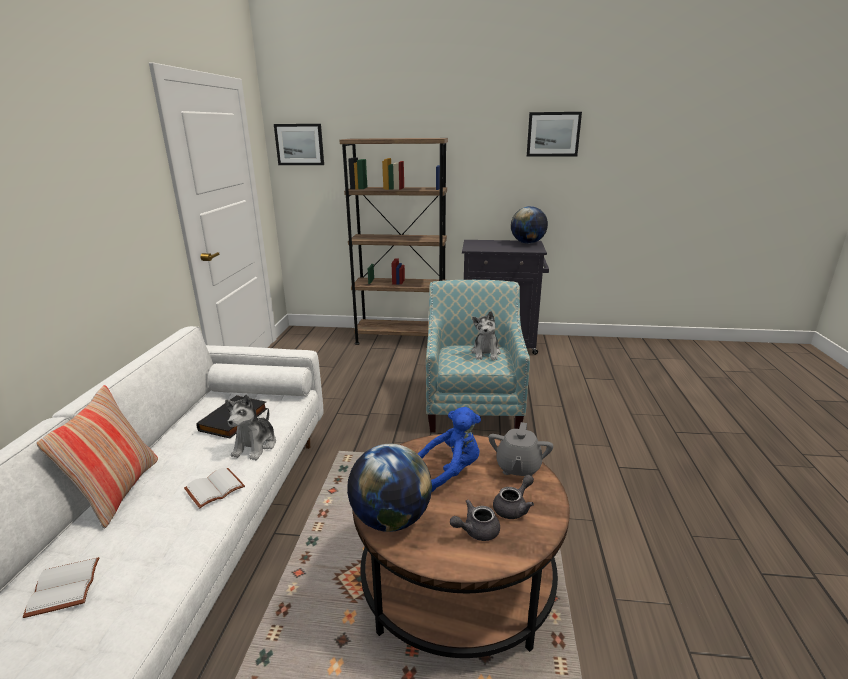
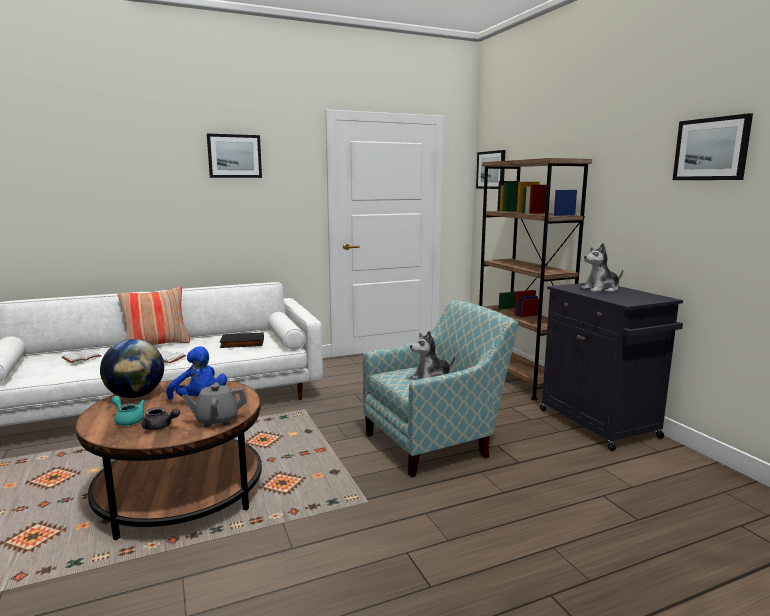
camera: 60 degrees right, 10 degrees down
(67, 141) = (234, 156): none -> picture
(255, 446) = (217, 355): plush toy -> plush toy (601, 289)
(476, 531) = (128, 420): grey teapot -> turquoise teapot
(527, 243) = (650, 297): globe -> none

